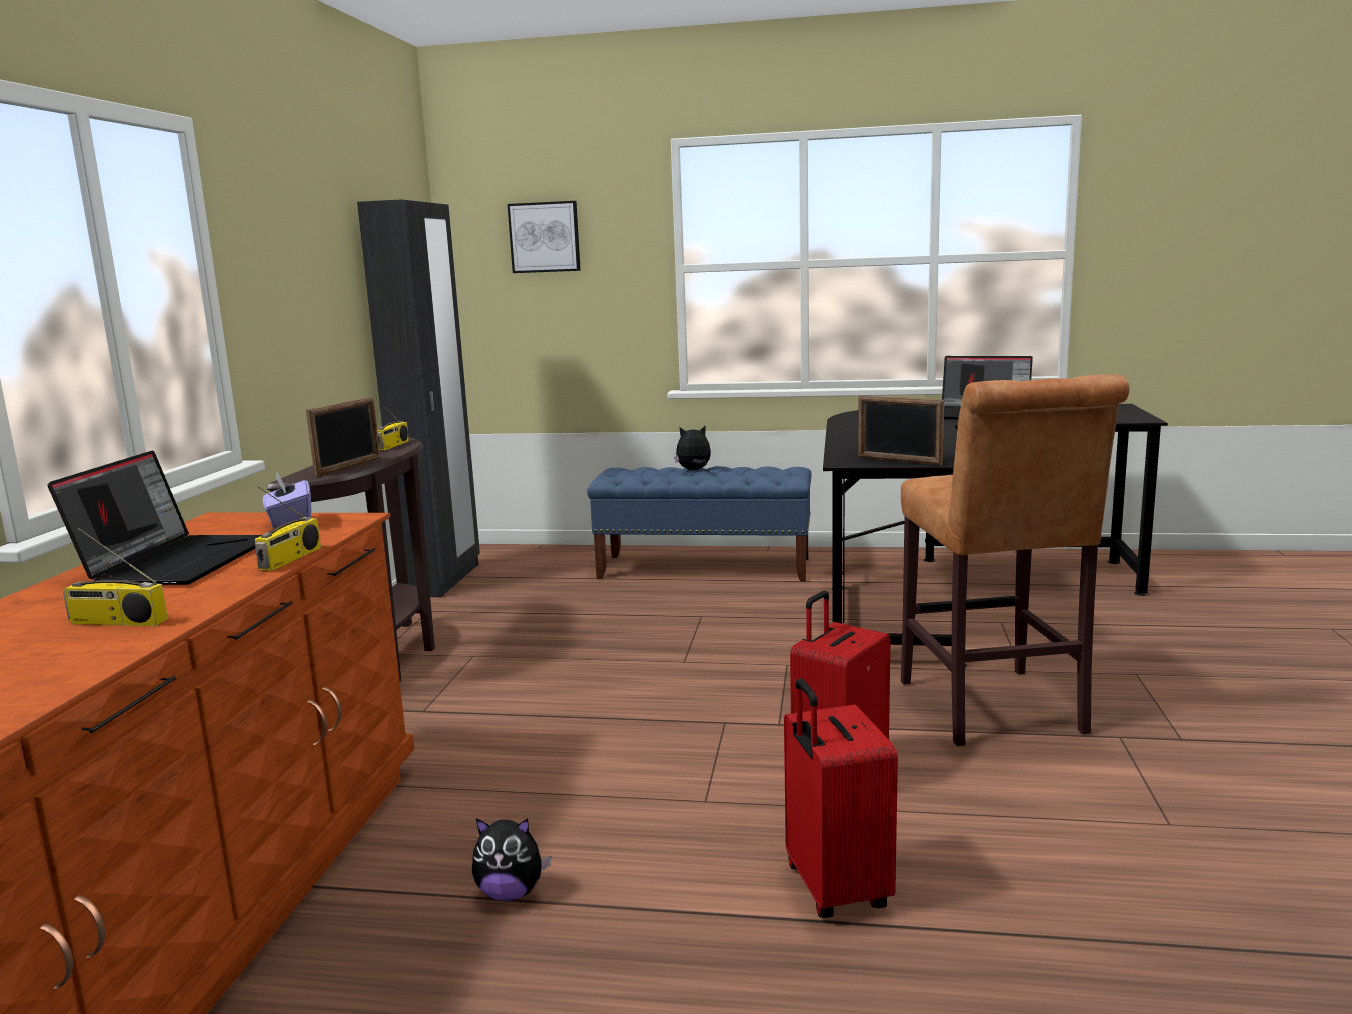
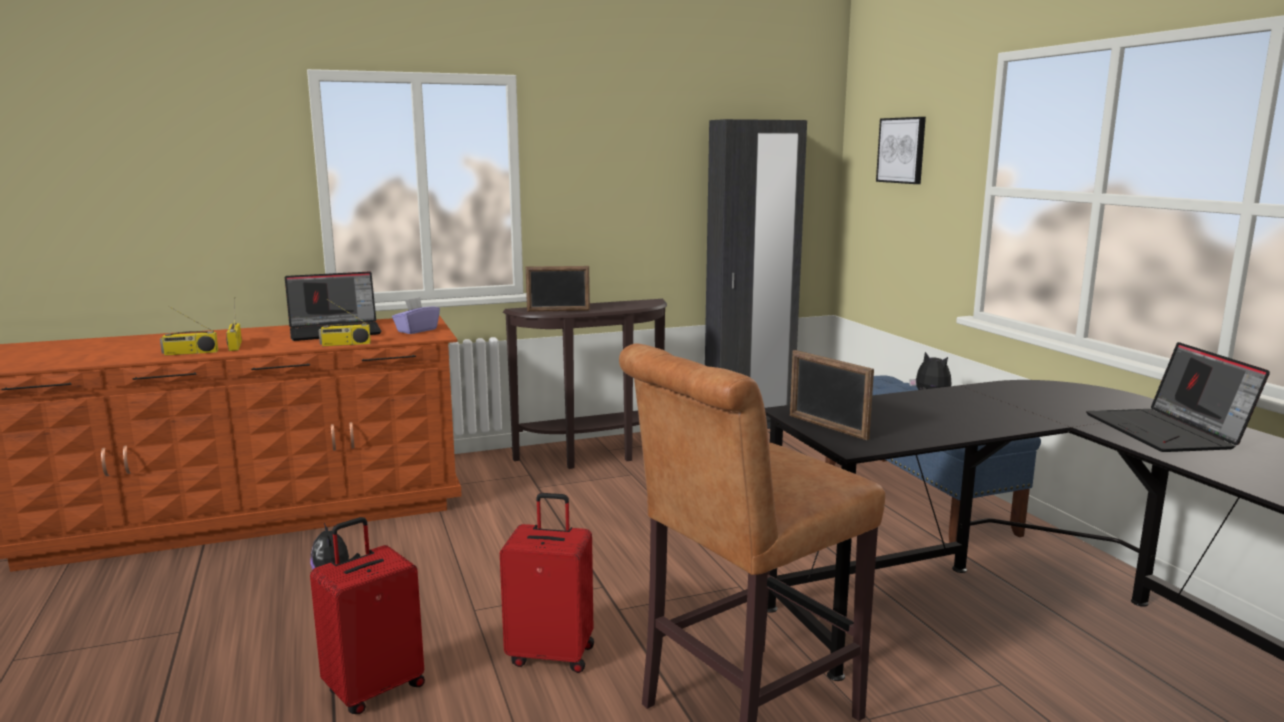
camera: 60 degrees right, 0 degrees up
(393, 446) = (630, 305): radio -> radio (190, 353)
(899, 460) = (827, 427): picture frame -> picture frame turned 45 degrees counterclockwise

